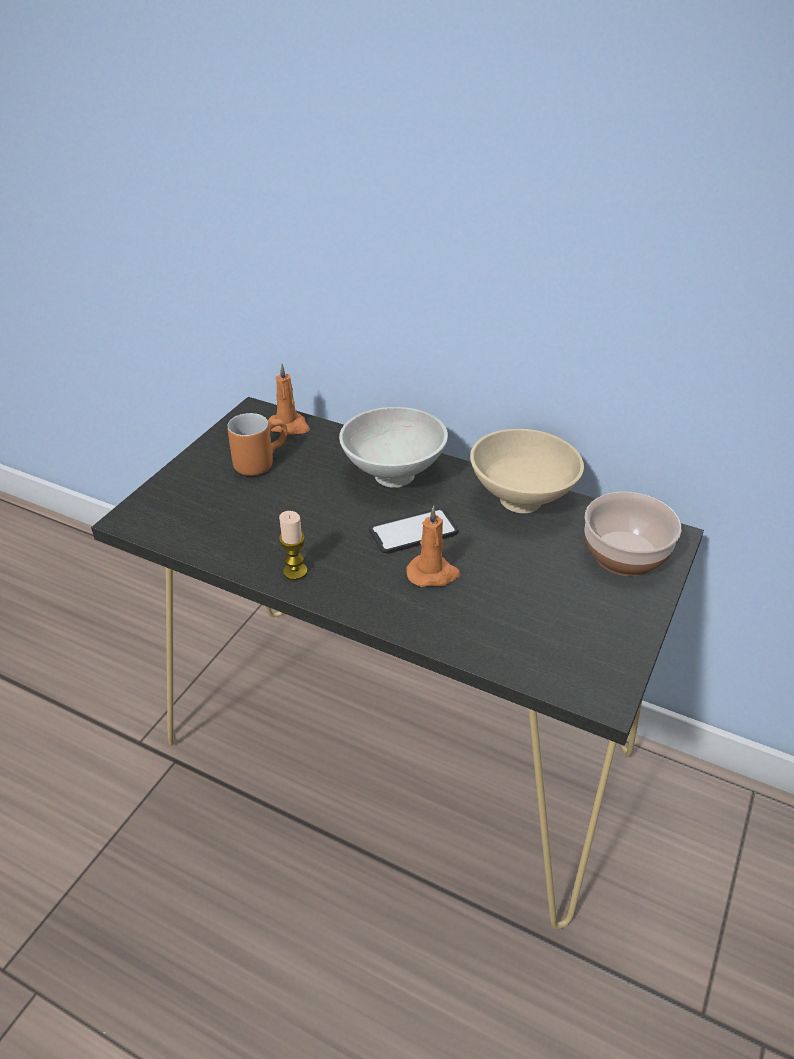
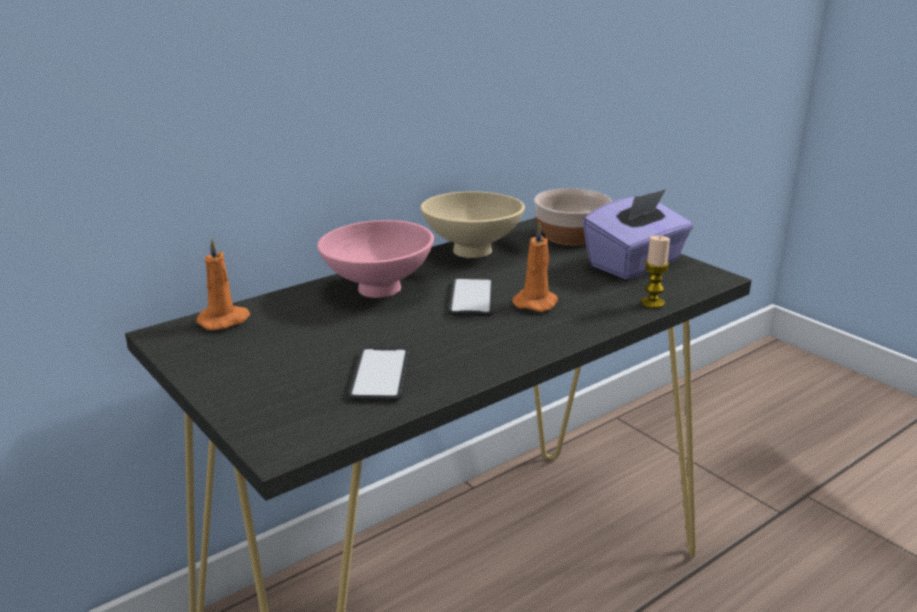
camera: 65 degrees left, 15 degrees down
(245, 527) = (380, 375): none -> phone
(260, 461) = (268, 347): orange mug -> none
(295, 571) = (479, 361): candle -> candle (652, 303)
(391, 476) = (377, 290): white bowl -> pink bowl
(587, 622) = (635, 264): none -> purple tissue box

